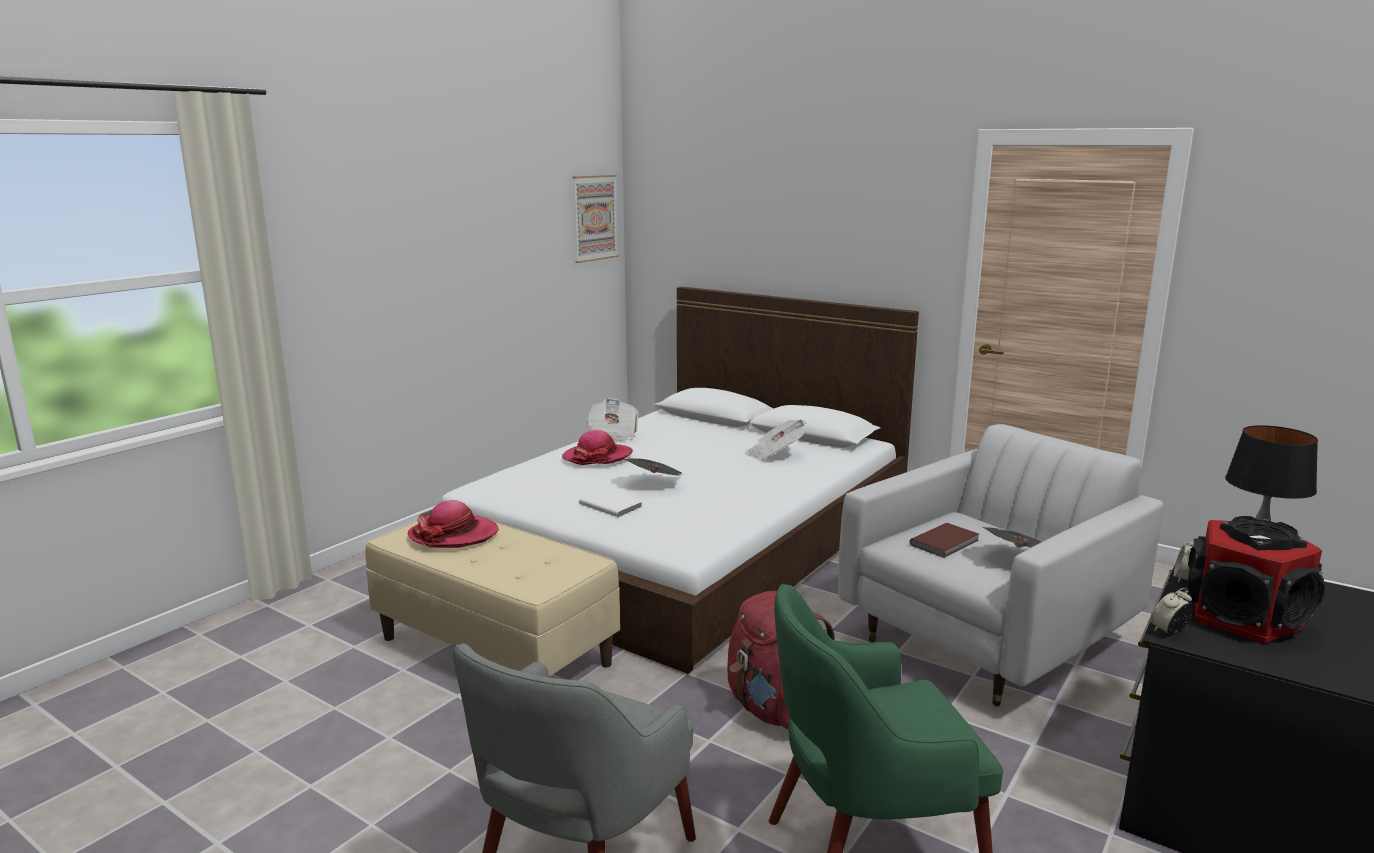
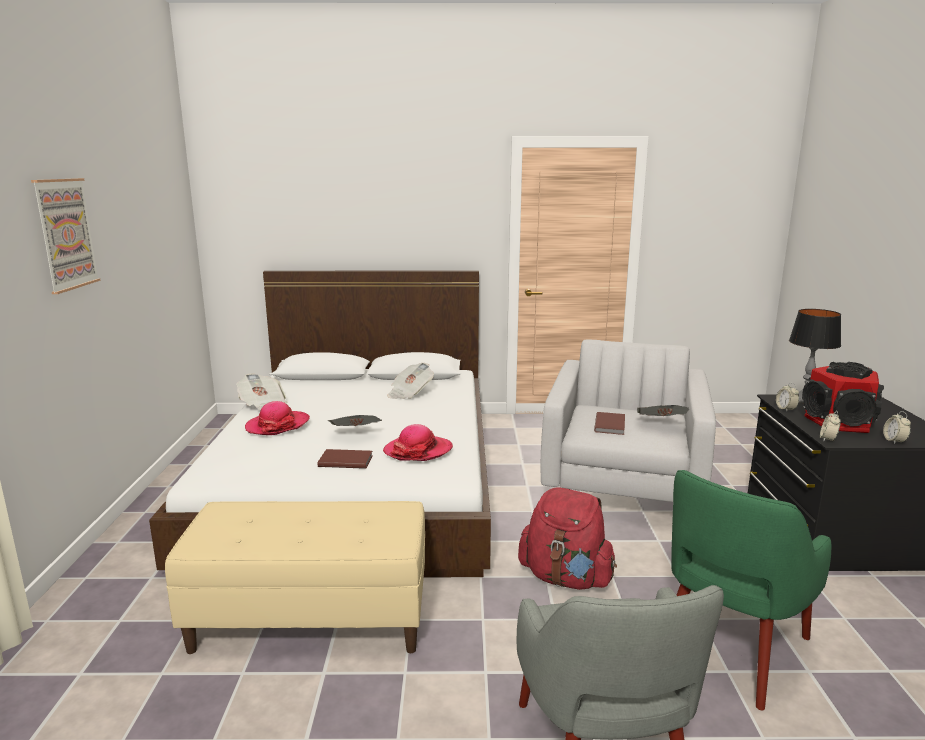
camera: 35 degrees left, 0 degrees up
(453, 535) = (250, 524): hat -> hat (418, 451)
(594, 218) = (178, 214): picture -> picture (65, 234)
(611, 505) = (345, 460): white book -> brown book
(1289, 666) = (894, 441): none -> alarm clock

